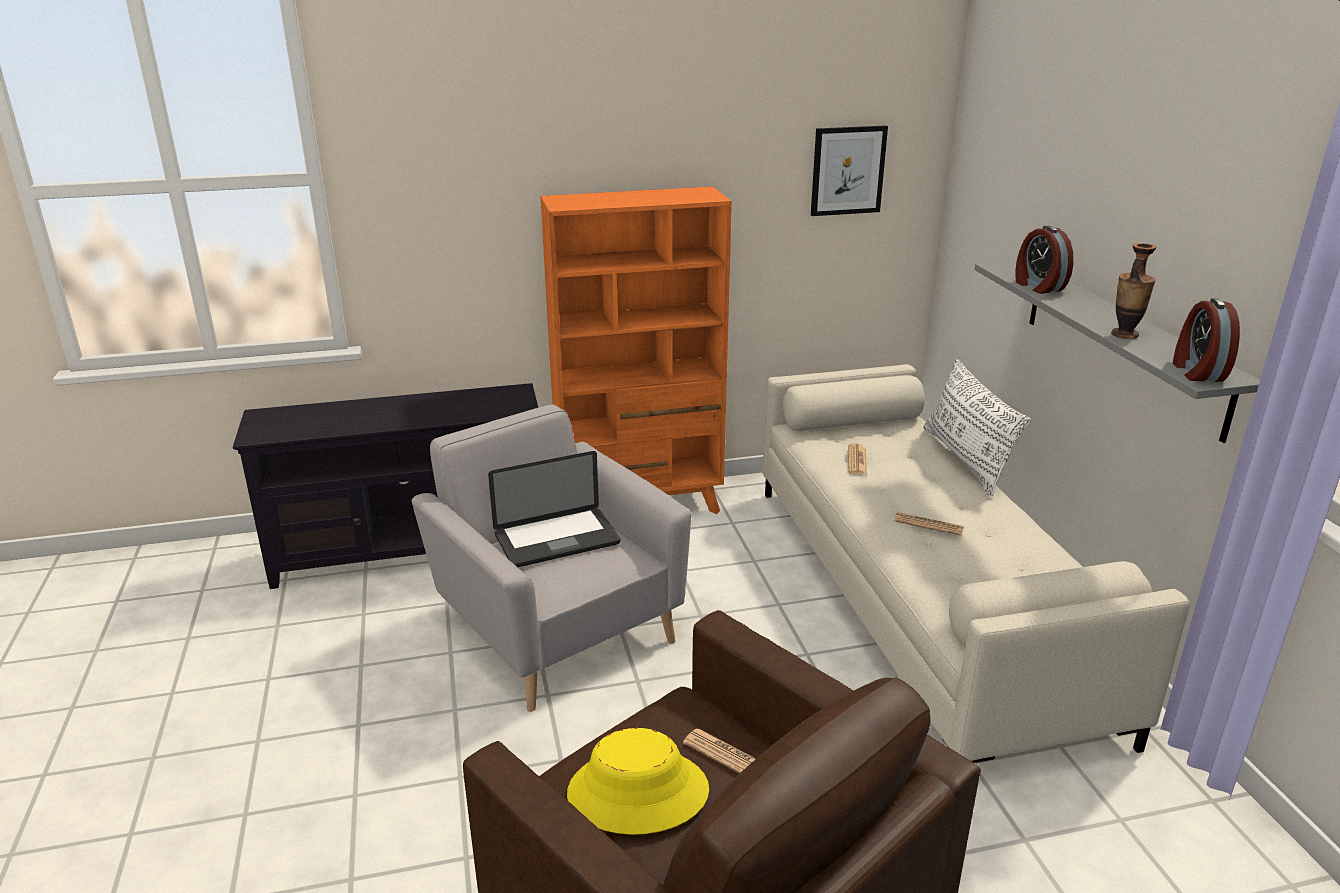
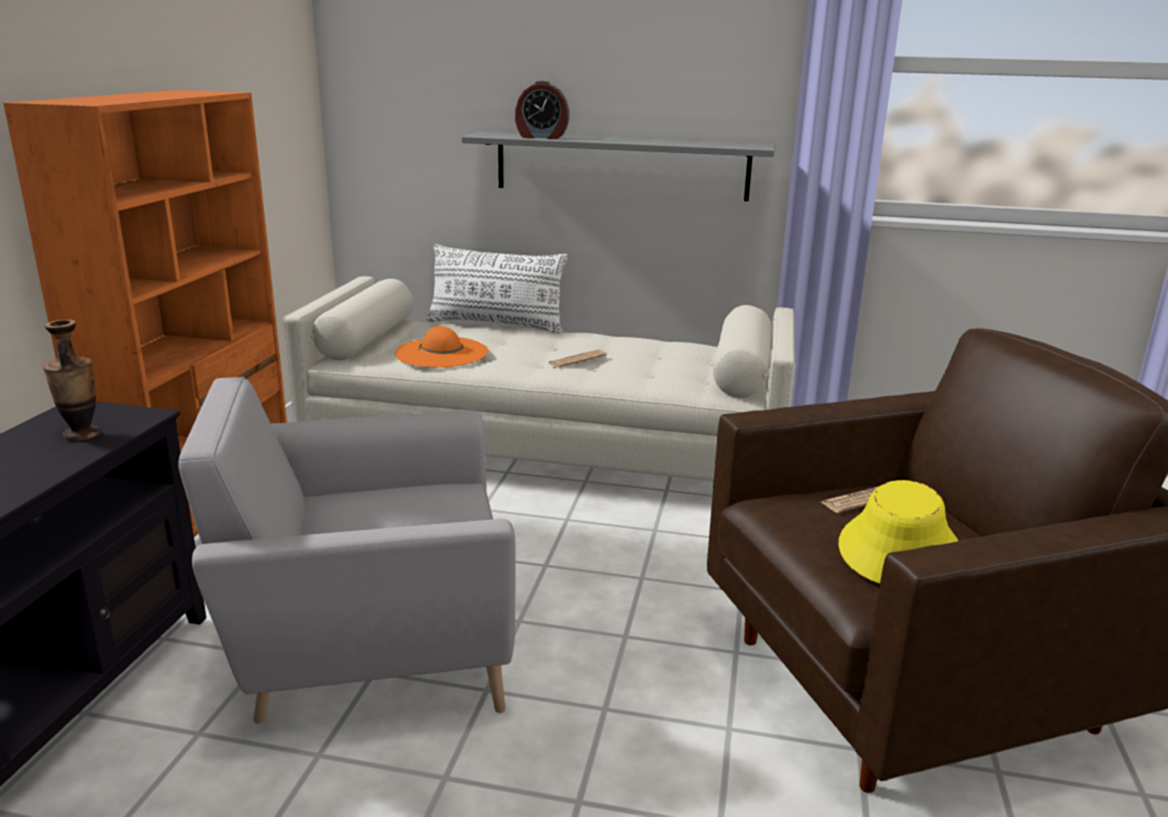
camera: 65 degrees left, 5 degrees down
(557, 539) = (370, 519): laptop -> none
(848, 170) = (261, 75): picture -> none
(857, 460) = (442, 352): newspaper -> orange hat
(1124, 335) = (664, 143): vase -> vase (82, 434)
(1197, 371) = (744, 146): alarm clock -> none

